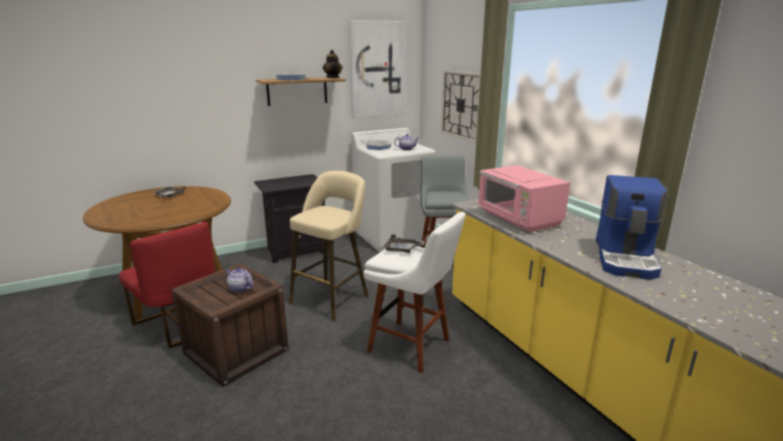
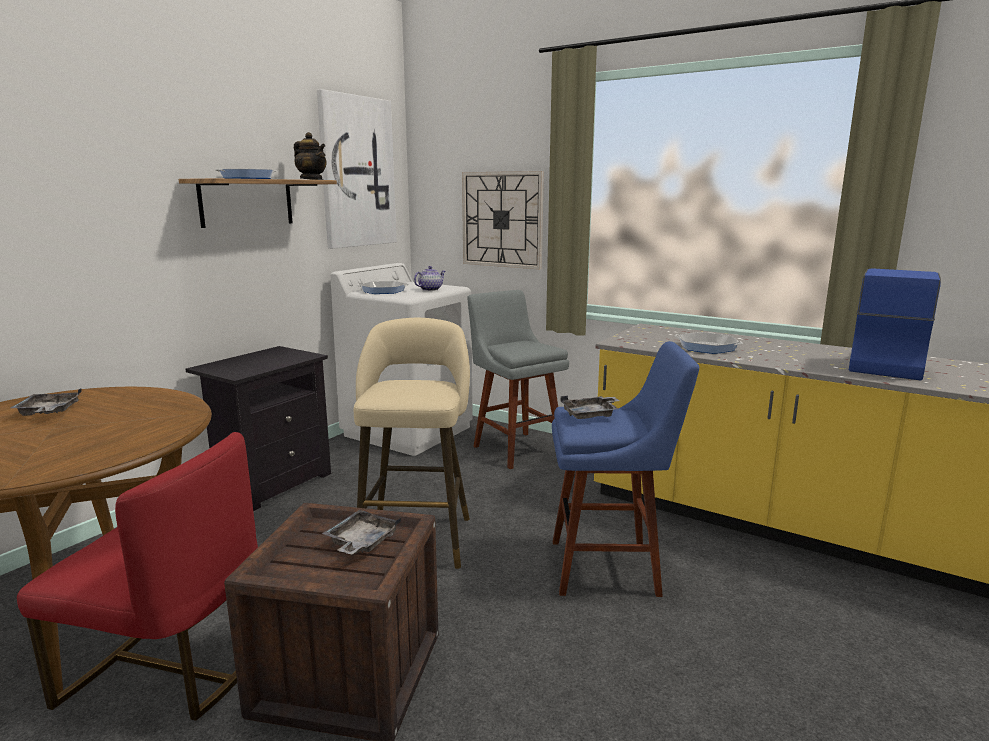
camera: 30 degrees left, 5 degrees down
(240, 289) = (361, 542): teapot -> grey tray
(413, 347) = (611, 567): white stool -> blue stool
(518, 219) = (707, 347): pink microwave -> frying pan
(626, 258) = (884, 364): coffee machine -> coffee machine turned 135 degrees counterclockwise

